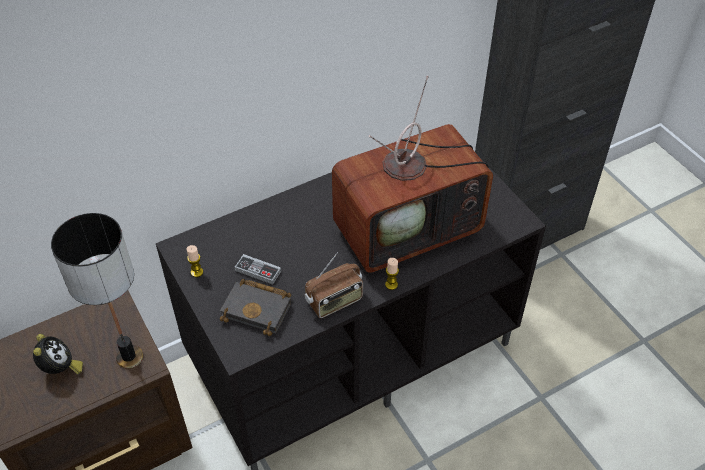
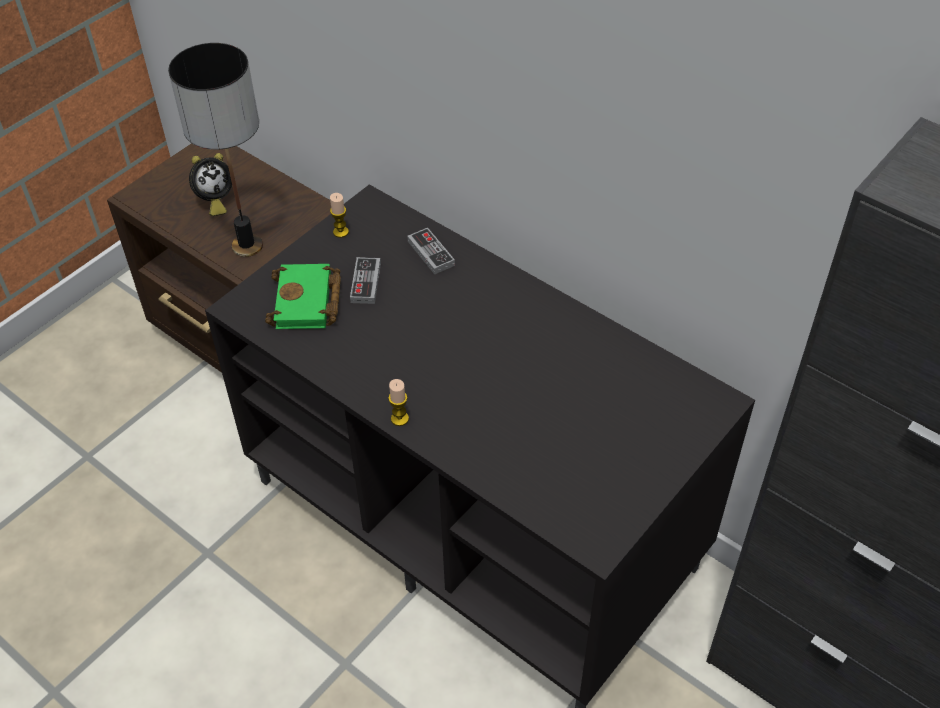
camera: 70 degrees right, 0 degrees up
(250, 228) = (431, 253): none -> game controller
(259, 309) = (307, 303): black book -> green book
(335, 302) = (347, 369): radio -> none
(409, 227) = (513, 409): television -> none

